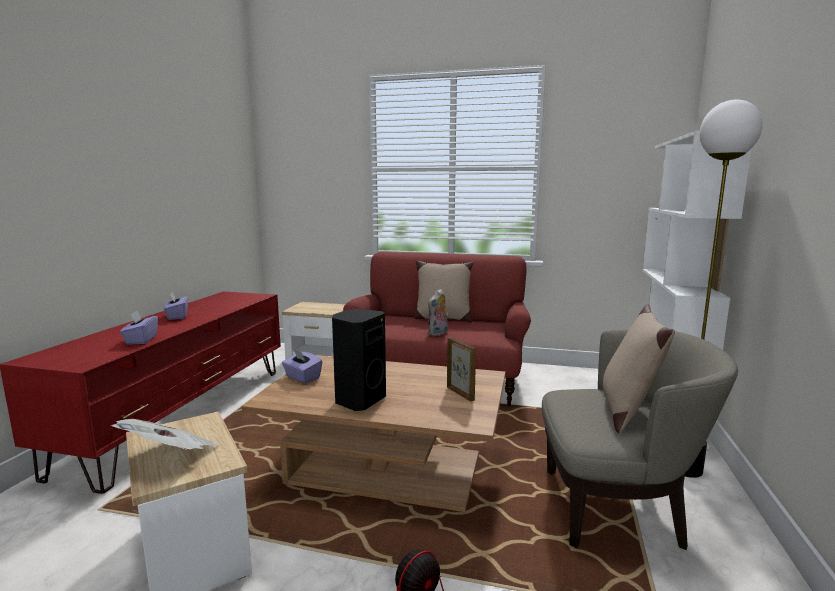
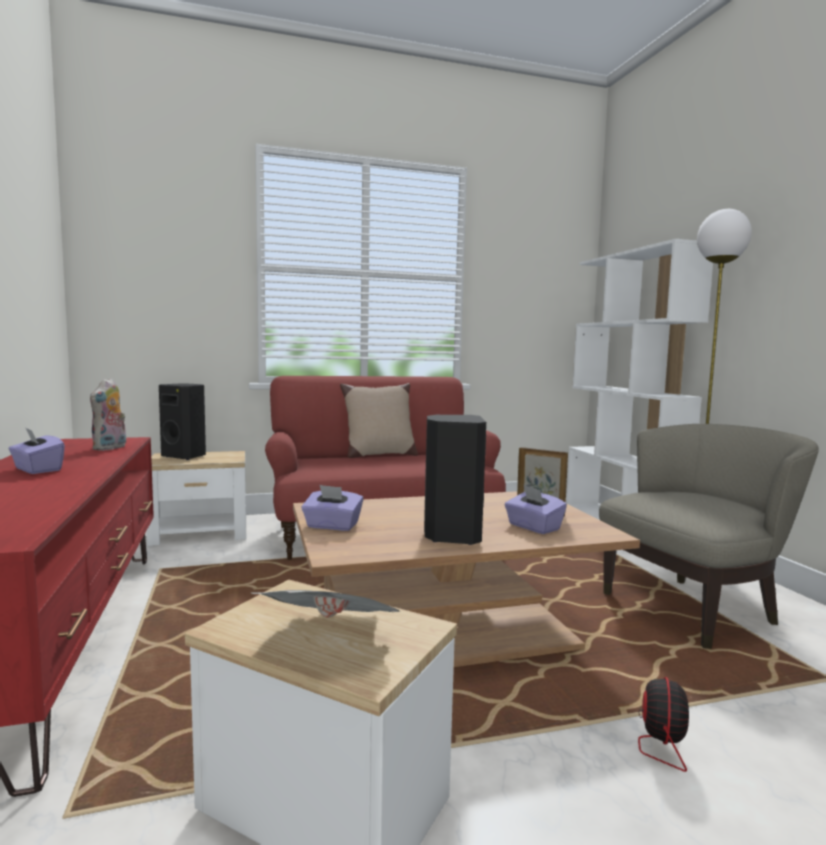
camera: 30 degrees left, 5 degrees down
(141, 340) = (44, 500): purple tissue box -> purple tissue box (533, 527)
(314, 306) = (185, 456): none -> black speaker
(438, 334) = (404, 468): plush toy -> plush toy (110, 448)
(627, 410) = (701, 501): beige pillow -> none

